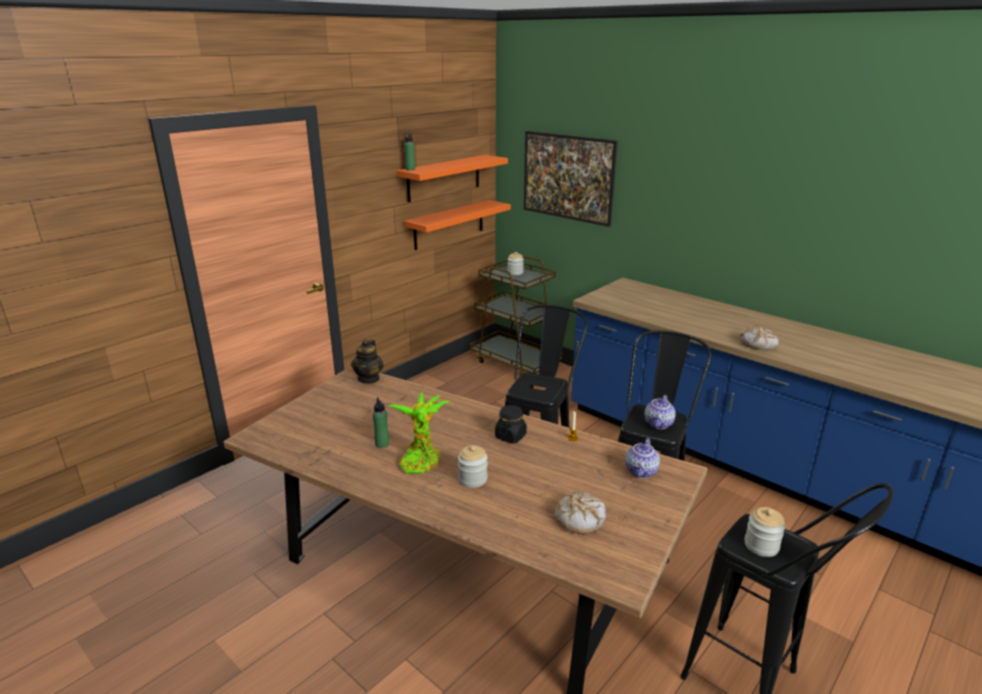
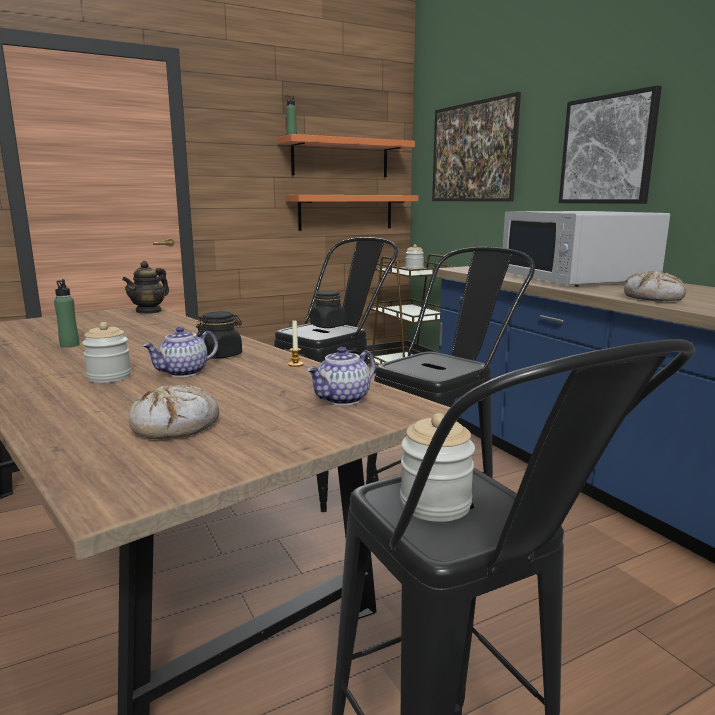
camera: 20 degrees right, 10 degrees down
(421, 460) = (84, 358): potted plant -> none
(537, 380) = (328, 326): none -> black jar
(659, 424) = (437, 368): teapot -> teapot (184, 373)
(687, 311) = (576, 278): none -> white microwave
(696, 206) = (607, 150): none -> picture

